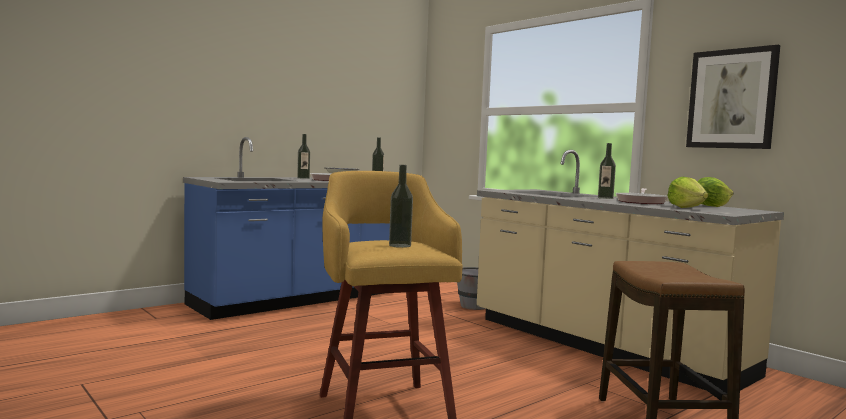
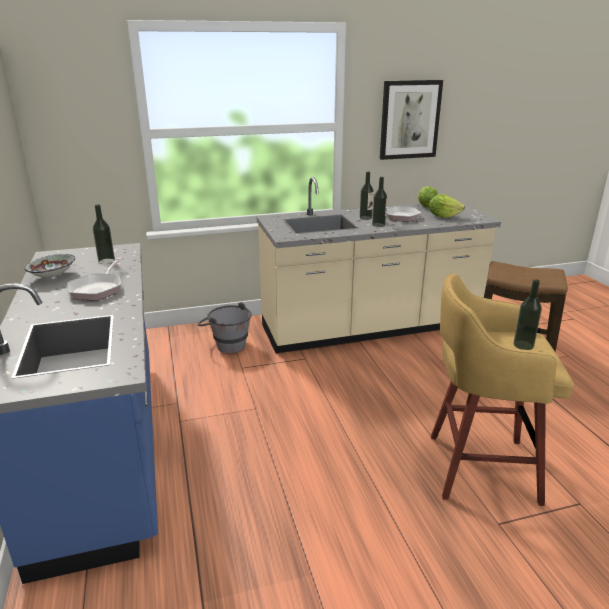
camera: 65 degrees left, 20 degrees up
(303, 178) = (53, 303): bottle -> bottle (378, 225)

